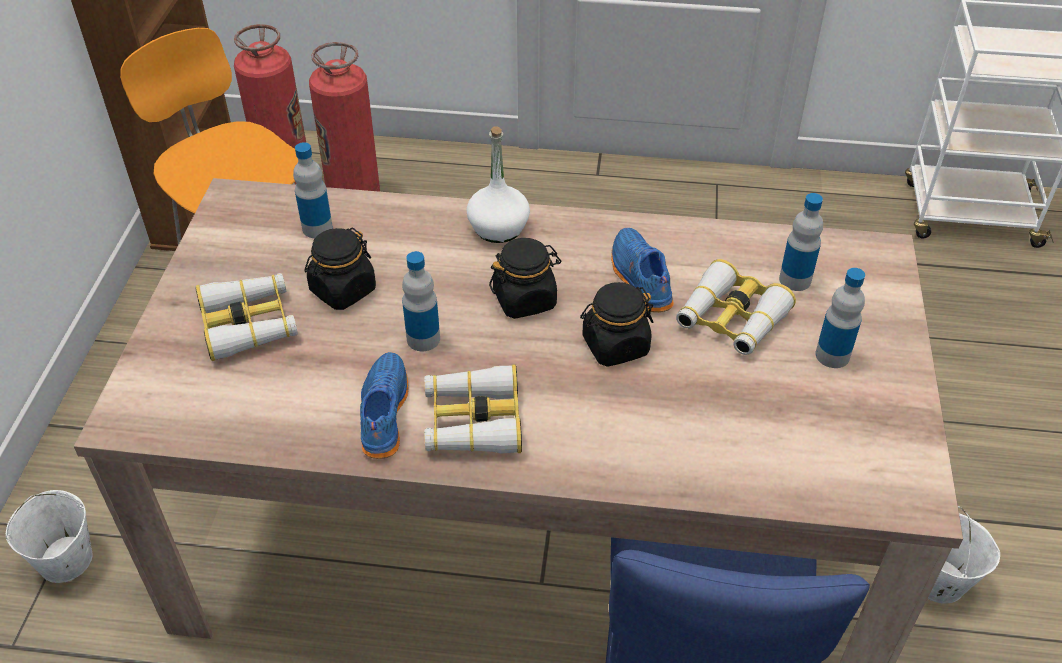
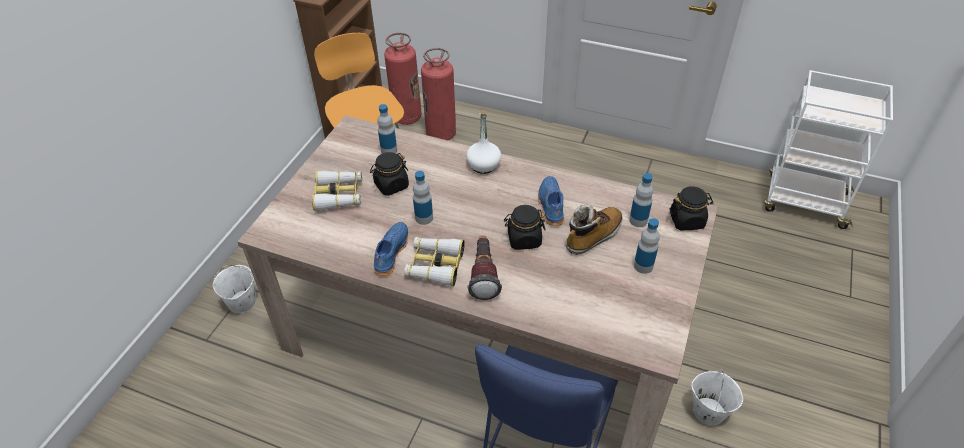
camera: 15 degrees right, 0 degrees up
(525, 299) = (484, 206): black jar -> black jar (687, 220)
(567, 421) = (484, 274): none -> flashlight
(731, 319) = (593, 236): binoculars -> boot

